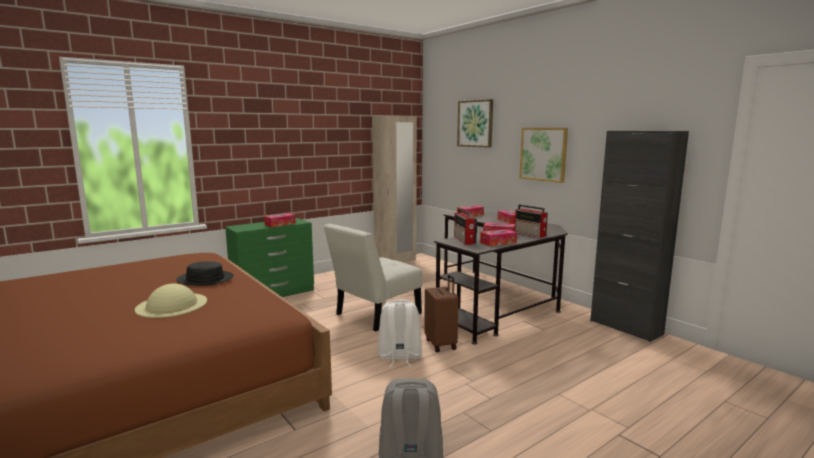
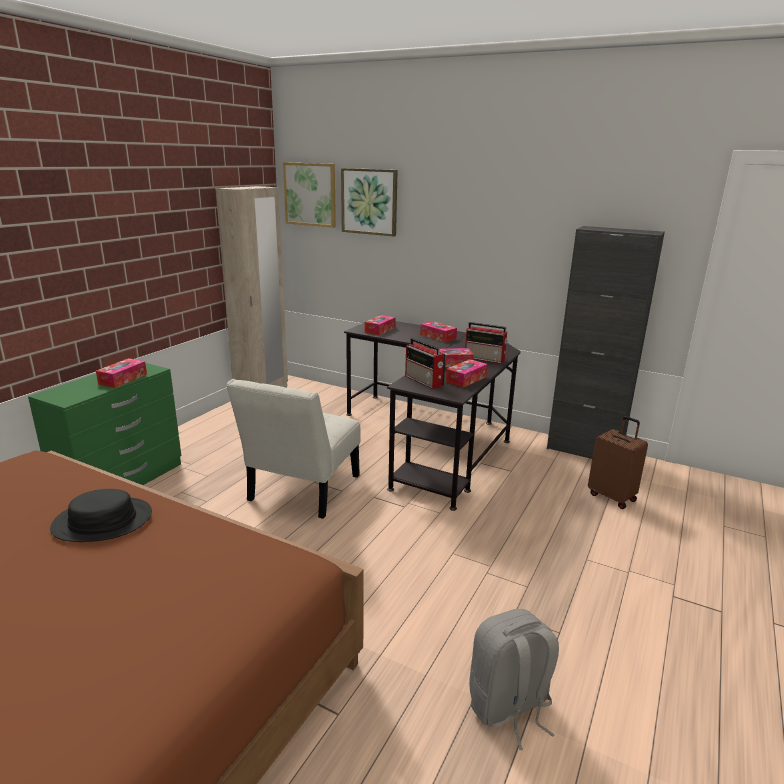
camera: 25 degrees left, 10 degrees up
(172, 305) = (105, 596): beige hat -> none
(399, 356) = (382, 552): white backpack -> none
(441, 344) = (417, 519): brown suitcase -> brown suitcase (612, 497)
(543, 154) = (474, 248): picture -> picture (310, 194)

